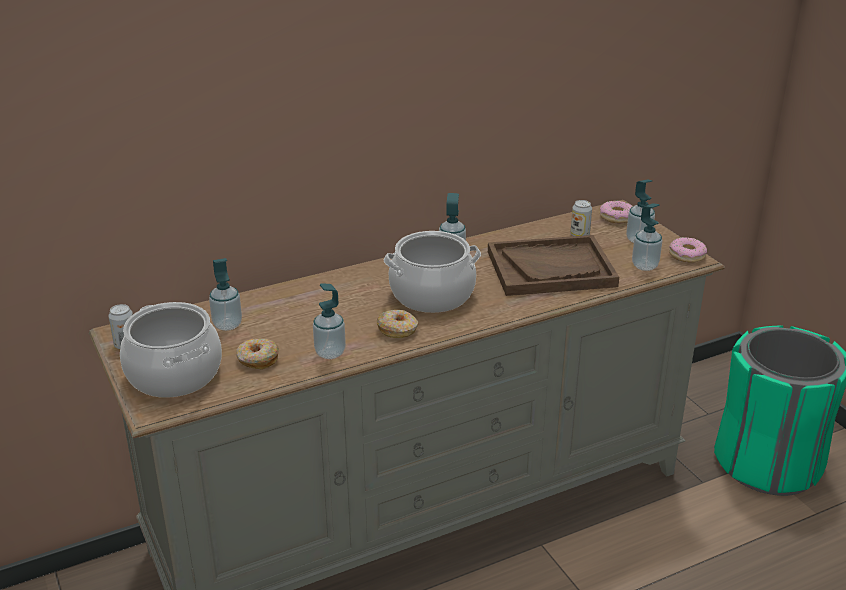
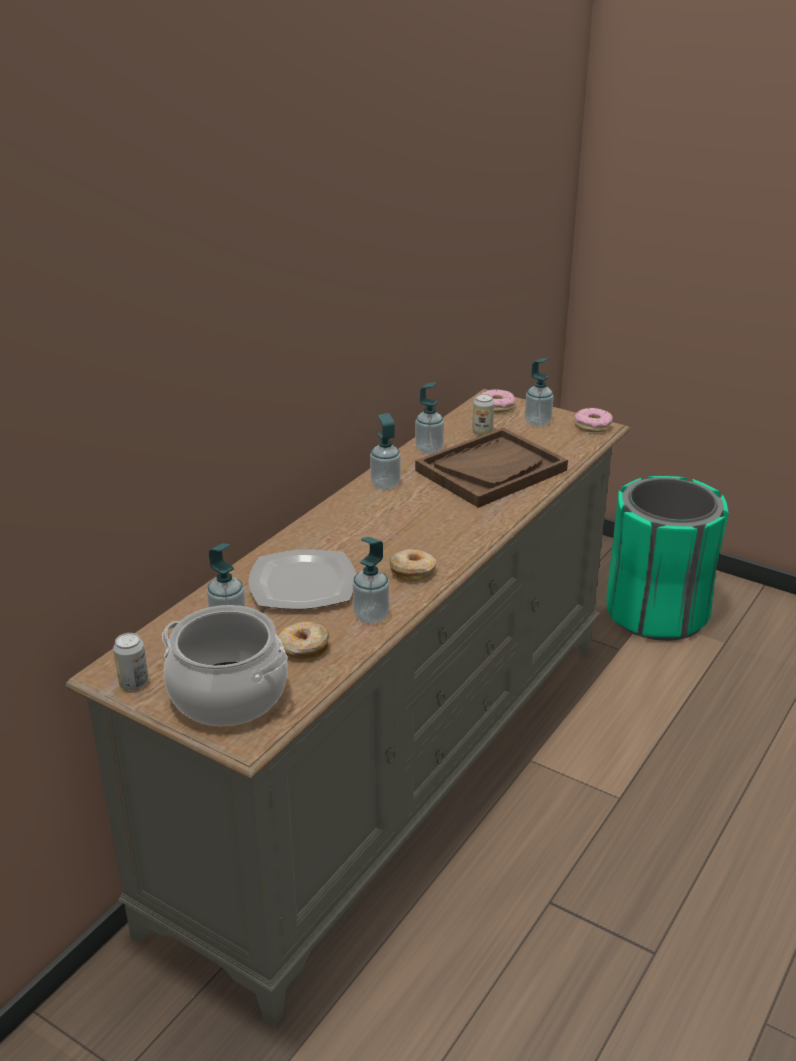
camera: 30 degrees left, 0 degrees up
(307, 312) = (301, 583): none -> plate
(432, 294) = (407, 527): cooking pot -> none
(645, 266) = (568, 445): soap dispenser -> soap dispenser (429, 449)

